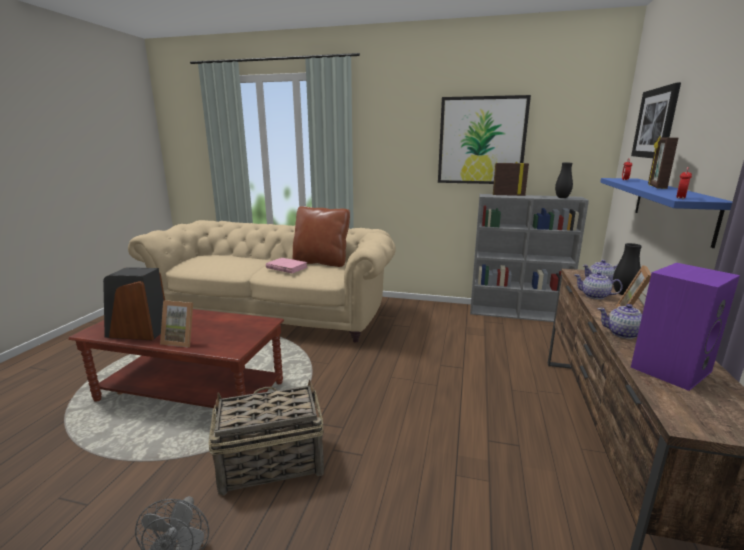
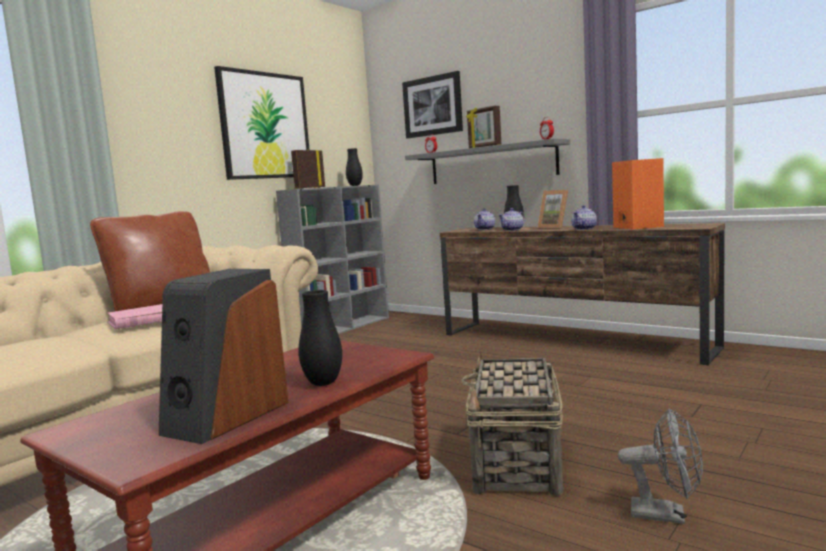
camera: 65 degrees left, 10 degrees down
(182, 340) = (323, 383): picture frame -> black vase
(669, 368) = (636, 227): purple speaker -> orange speaker
(672, 207) = (491, 163): blue shelf -> grey shelf

